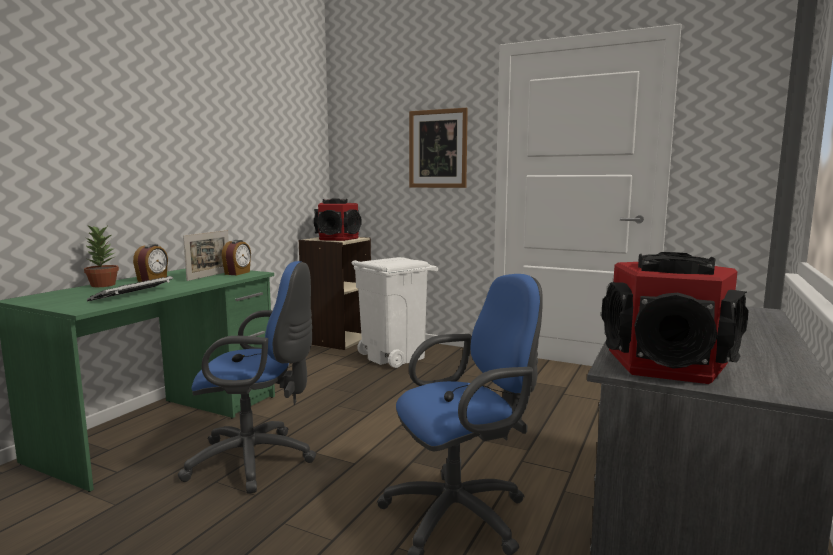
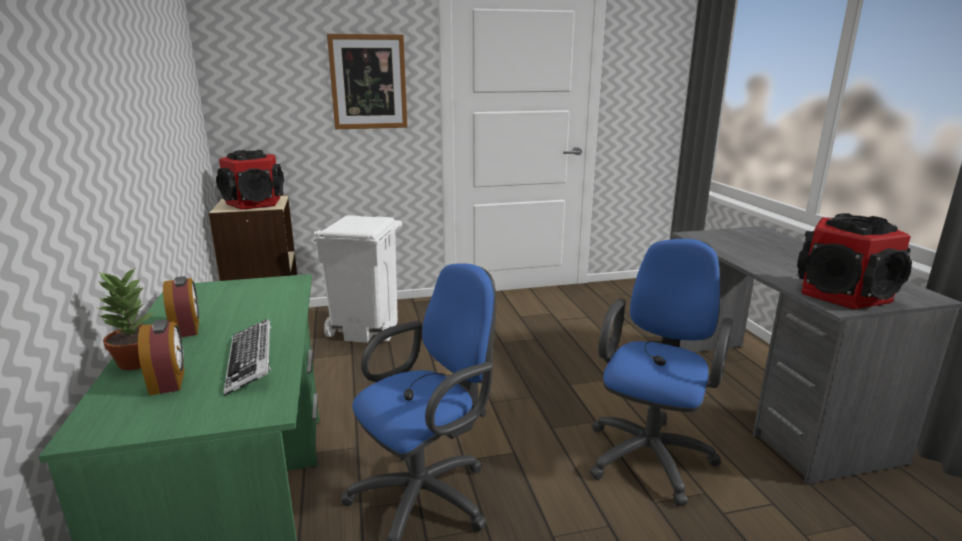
camera: 40 degrees left, 10 degrees up
(209, 276) = (247, 300): picture frame -> none
(238, 273) = (271, 286): alarm clock -> alarm clock (168, 382)

